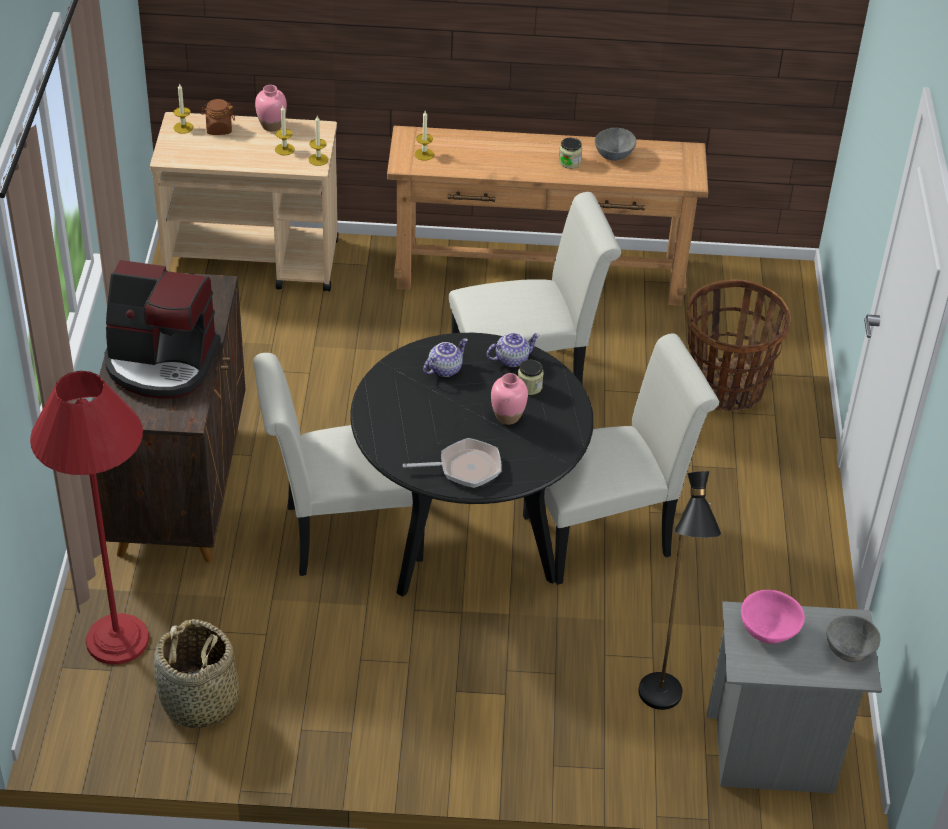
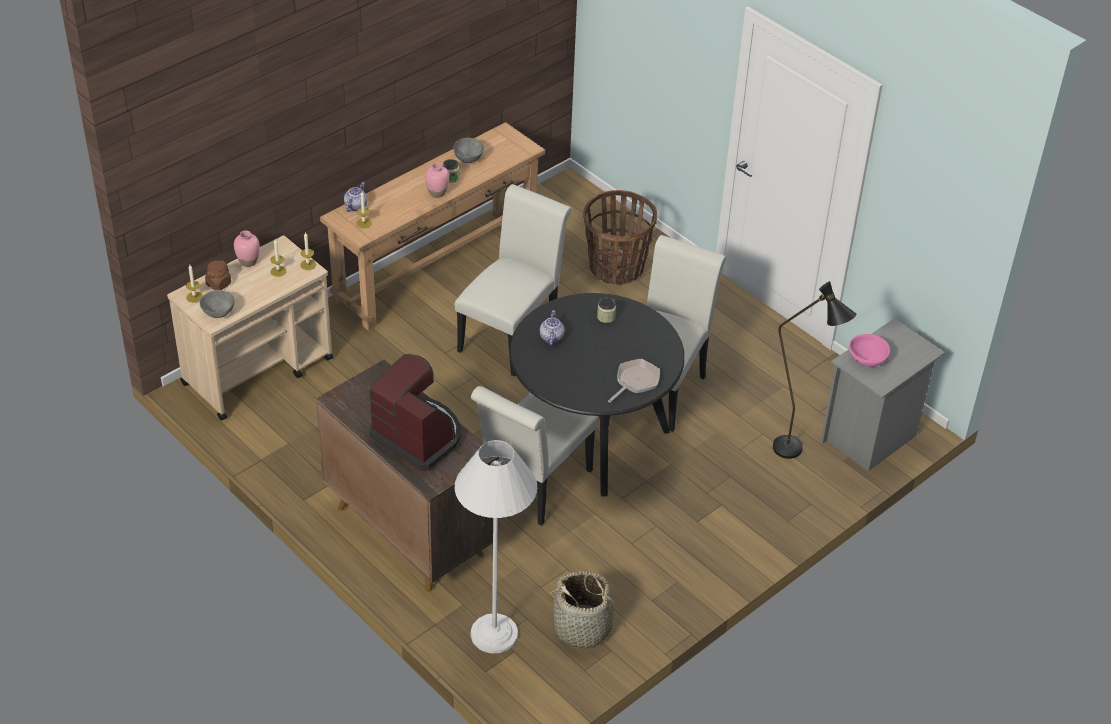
camera: 45 degrees left, 0 degrees up
(117, 639) = (494, 634): red floor lamp -> white floor lamp
(161, 363) = (418, 436): coffee machine -> coffee machine turned 105 degrees counterclockwise
(508, 417) = (618, 340): pink vase -> pink vase (437, 193)
(512, 359) = (576, 308): teapot -> teapot (355, 206)
(848, 651) = (910, 344): grey bowl -> grey bowl (218, 313)

